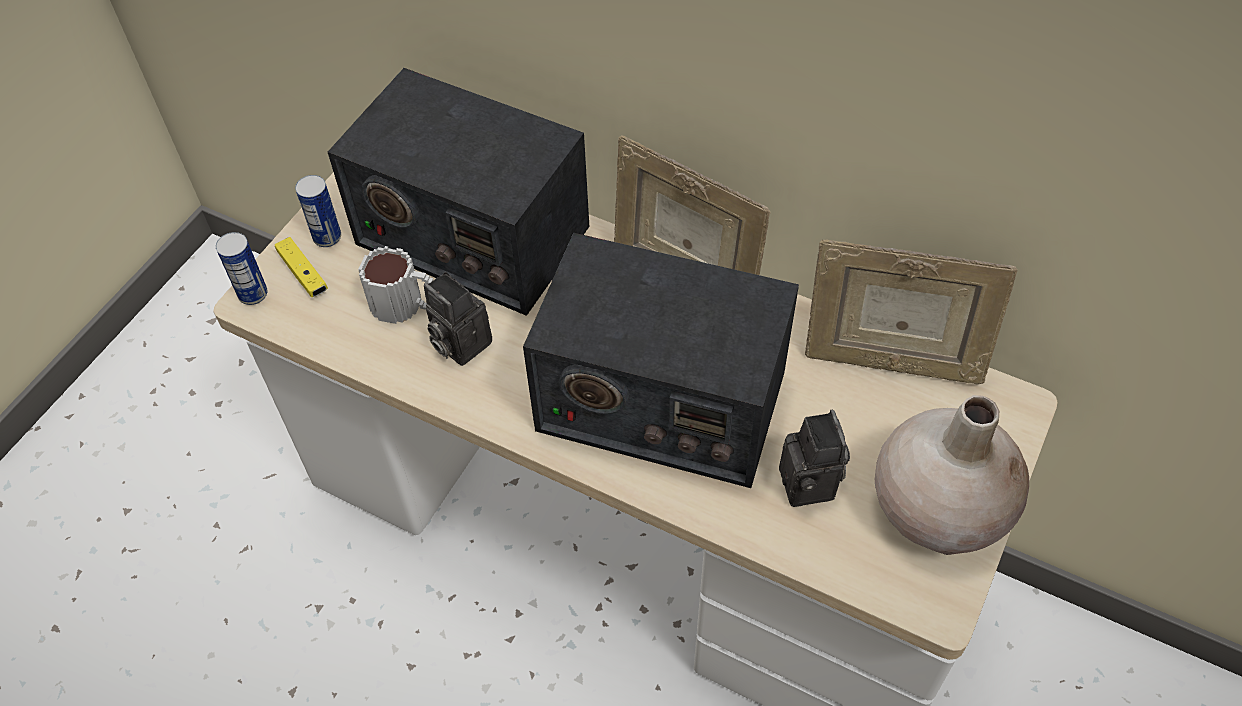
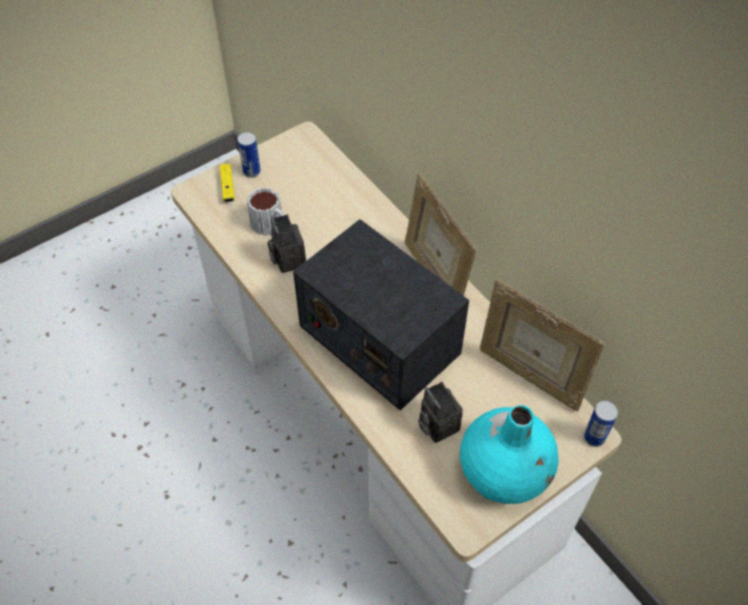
camera: 25 degrees right, 0 degrees up
(253, 294) = (195, 188): can -> can (594, 437)
(471, 235) = (330, 201): radio -> none
(812, 486) = (436, 425): camera -> camera turned 135 degrees clockwise
(939, 506) = (504, 470): beige vase -> turquoise vase

